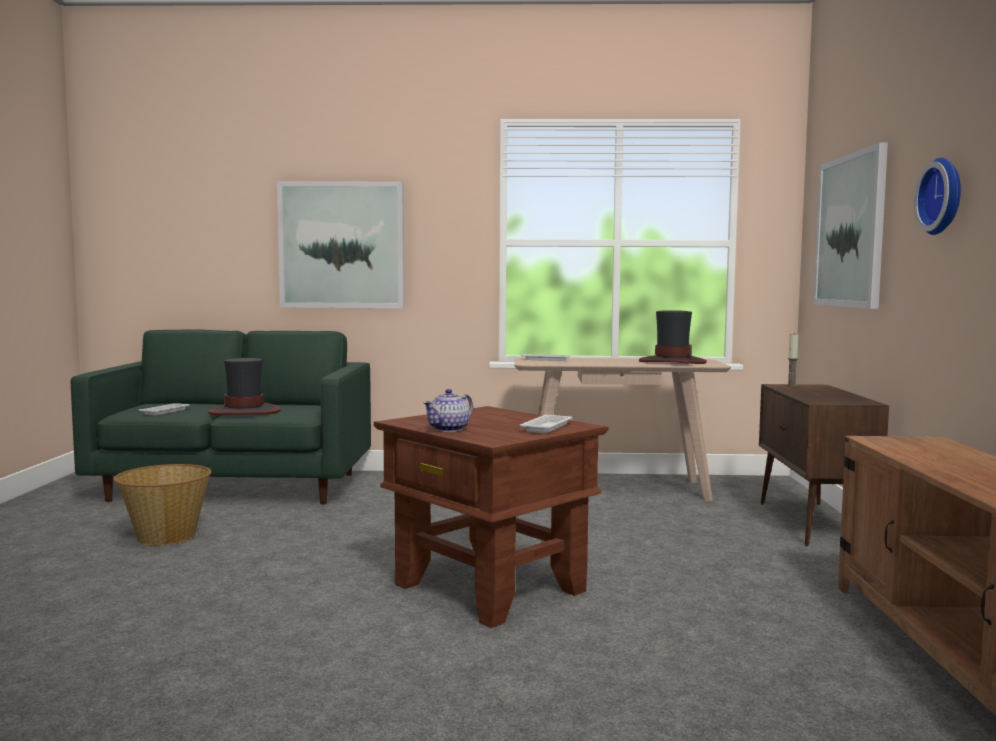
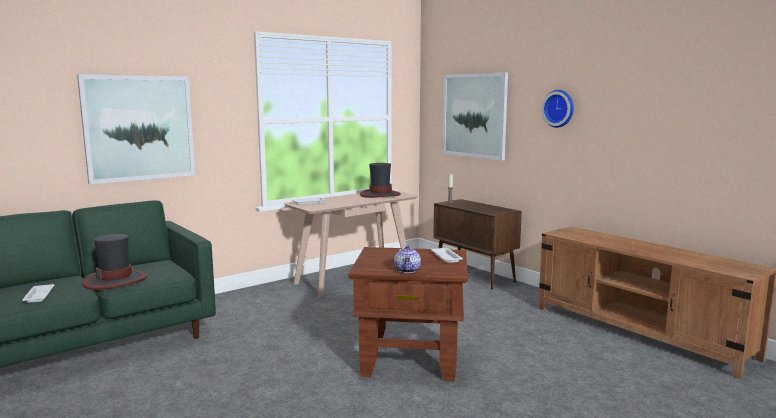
camera: 40 degrees left, 5 degrees up
(165, 536) = (129, 401): basket -> none

